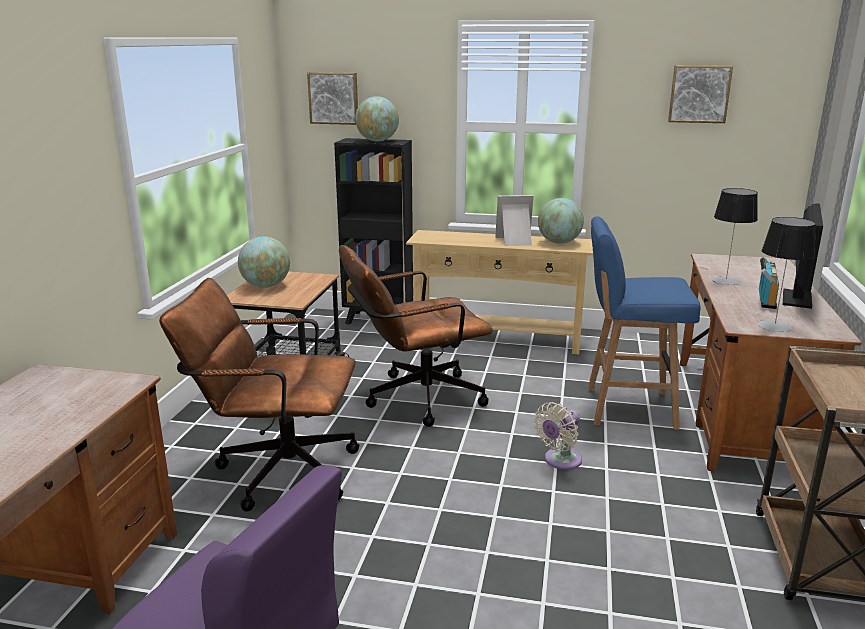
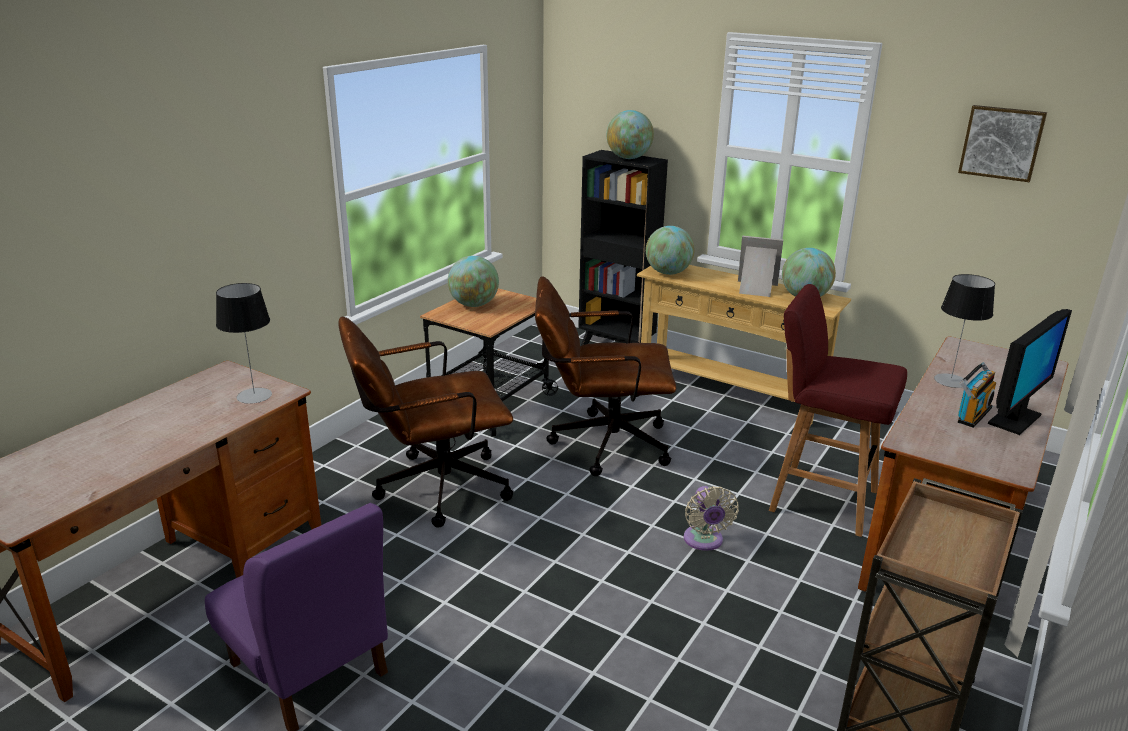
camera: 20 degrees right, 5 degrees up
(276, 470) = (431, 489): brown office chair -> brown office chair turned 45 degrees counterclockwise
(334, 98) = (594, 105): picture -> none
(433, 238) = (668, 273): none -> globe
(560, 461) = (704, 541): beige fan -> beige fan turned 75 degrees counterclockwise
(627, 407) = (820, 499): blue stool -> red stool
(774, 326) = (947, 449): table lamp -> table lamp (254, 396)

